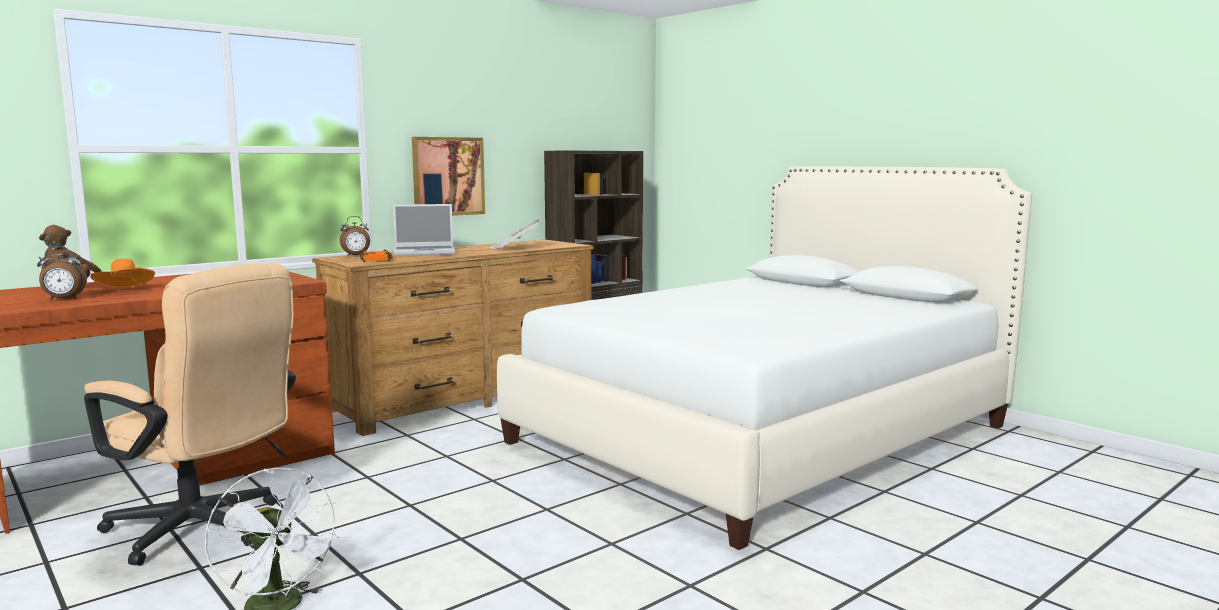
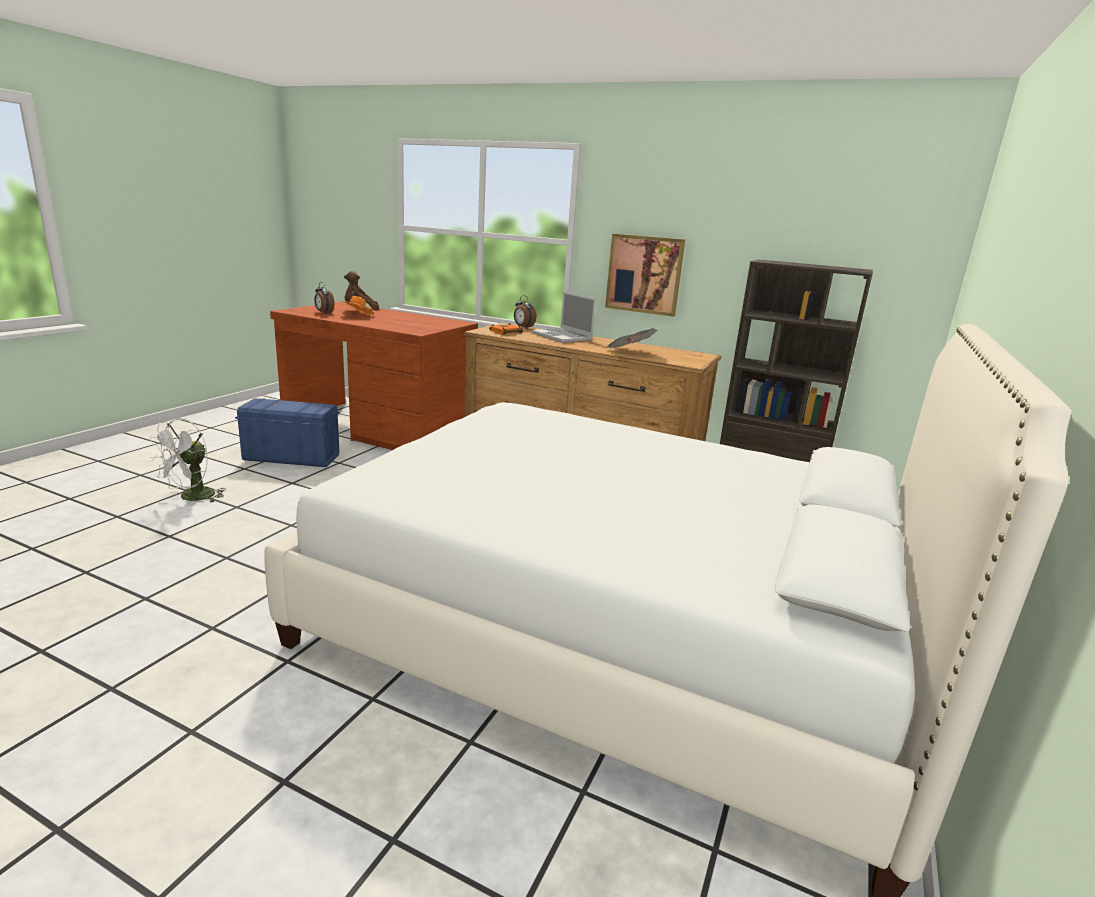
camera: 65 degrees right, 10 degrees up
(204, 531) = (291, 457): beige office chair -> blue storage box

